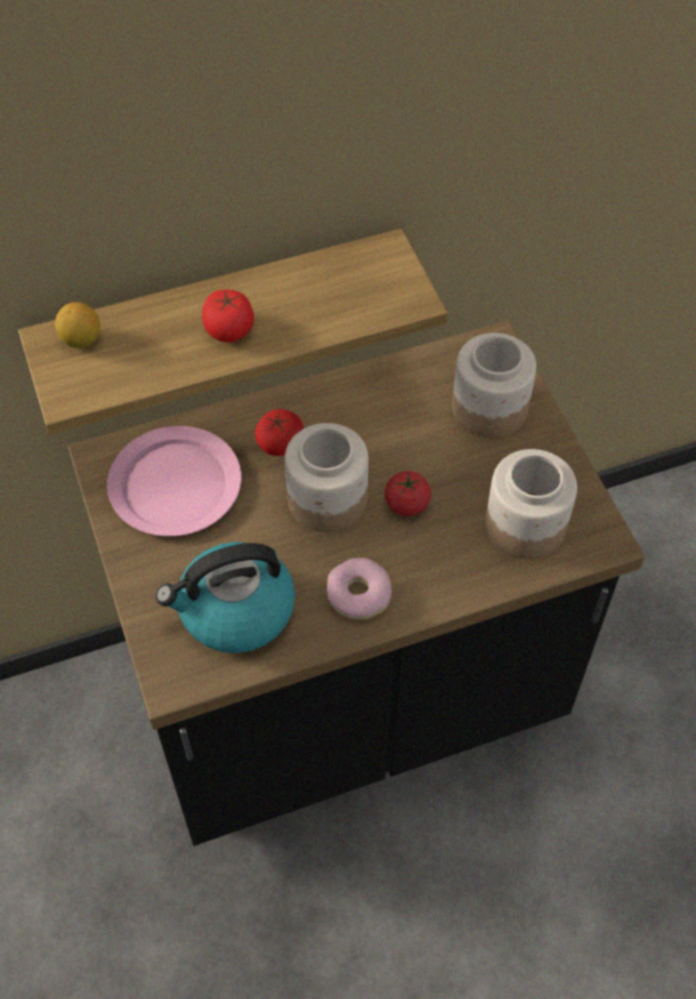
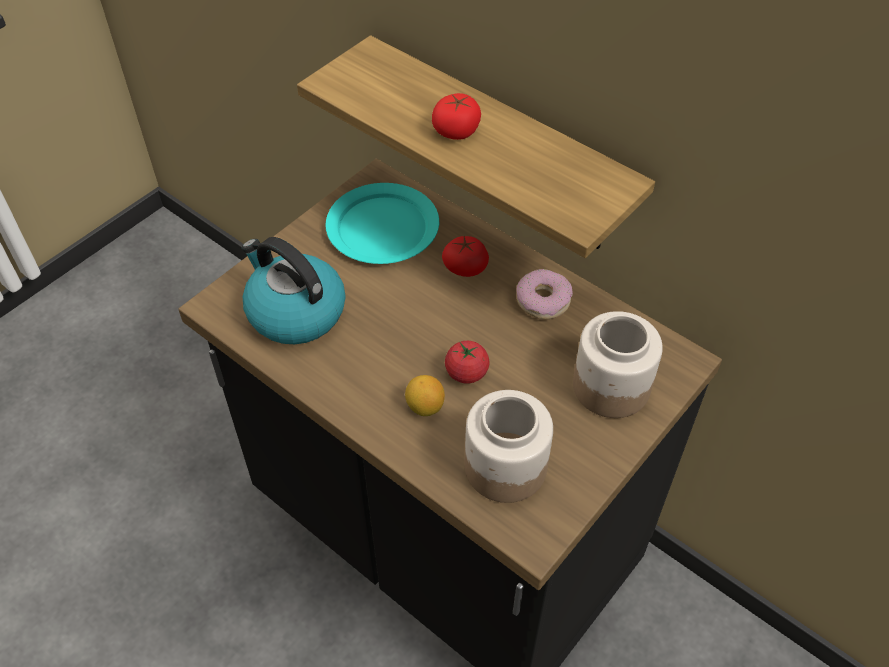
camera: 60 degrees right, 5 degrees down
(81, 340) = (383, 65): lemon -> lemon (425, 407)
(174, 485) = (381, 227): pink plate -> turquoise plate
(328, 500) = (433, 320): jar -> none
(359, 594) = (357, 380): donut -> donut (543, 300)

